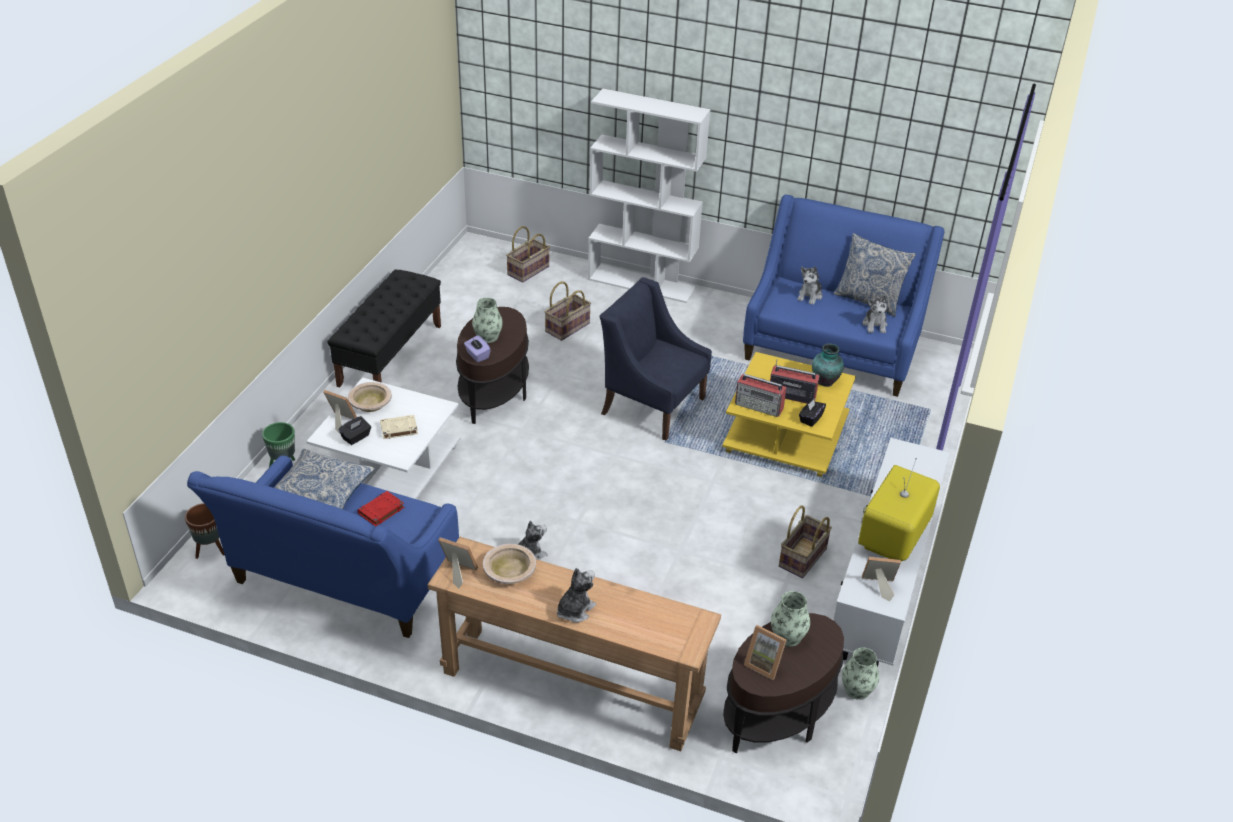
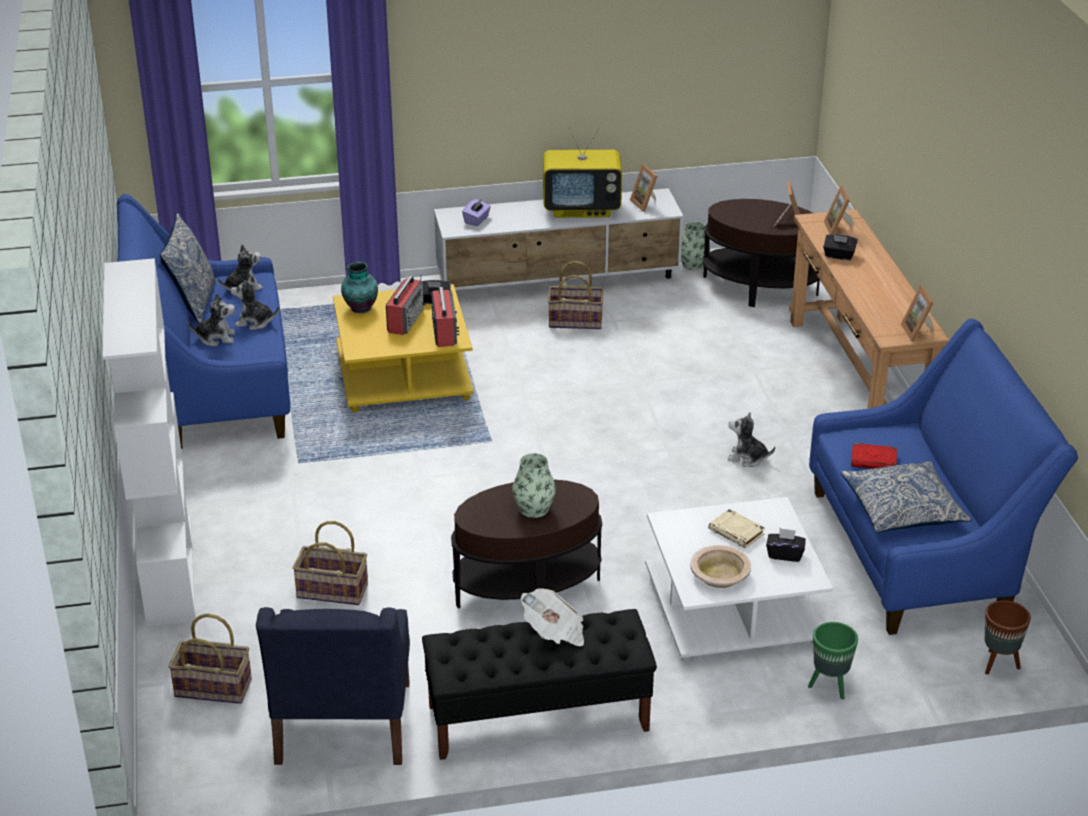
camera: 120 degrees left, 5 degrees down
(340, 421) = (775, 580): picture frame -> picture frame (838, 228)
(388, 314) = (554, 632): none -> newspaper
(477, 355) = (578, 500): purple tissue box -> purple tissue box (477, 220)
(509, 571) = (882, 310): beige bowl -> none
(575, 610) = (877, 269): plush toy -> plush toy (255, 322)
(619, 598) = (839, 255): none -> black tissue box
(652, 405) = (434, 470): blue armchair -> blue armchair (342, 724)
(788, 636) = (749, 220): vase -> none
(791, 395) = (406, 320): radio -> radio turned 150 degrees counterclockwise

